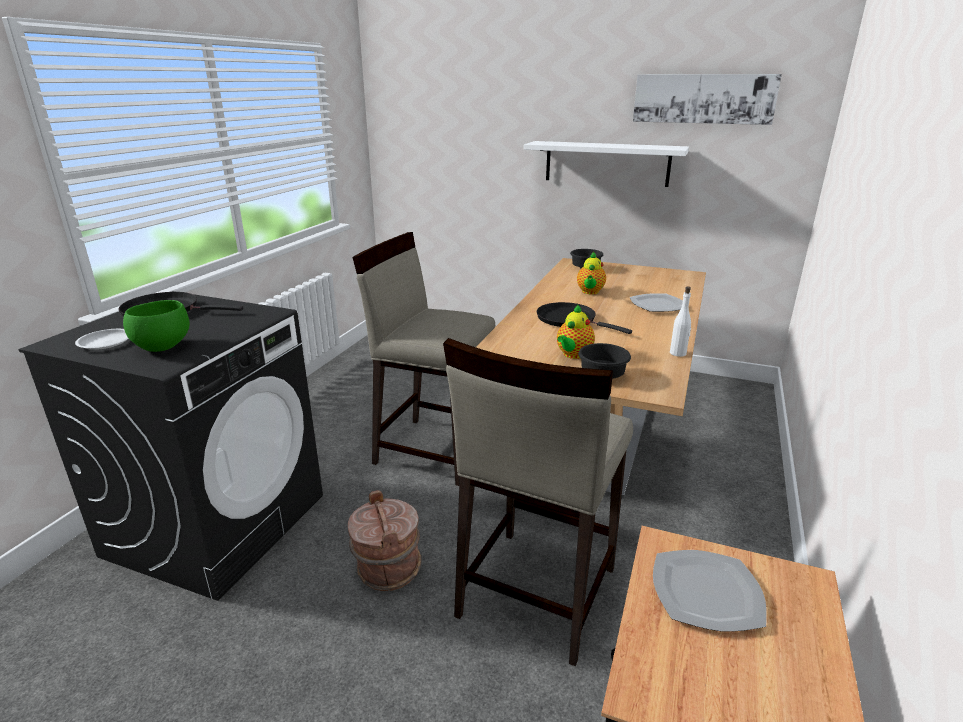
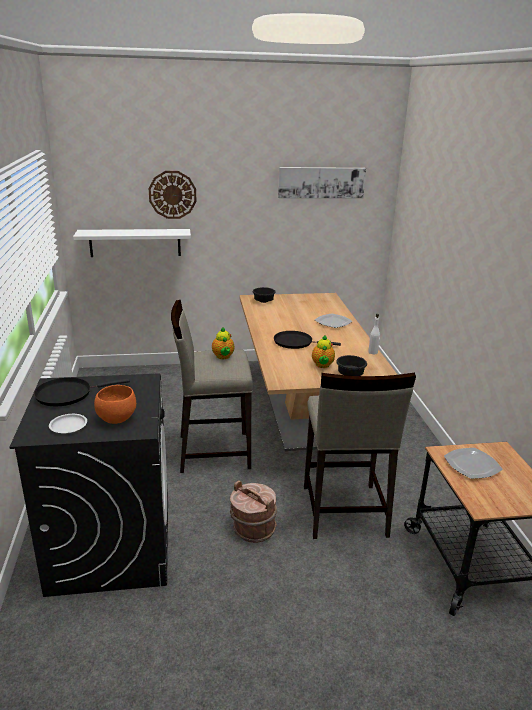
camera: 30 degrees left, 0 degrees up
(161, 347) = (115, 419): green bowl -> orange bowl
(492, 114) = (172, 194): none -> wall clock
(590, 292) = (286, 320): teapot -> teapot (223, 357)
(606, 163) = (261, 226): white shelf -> white shelf (135, 242)

